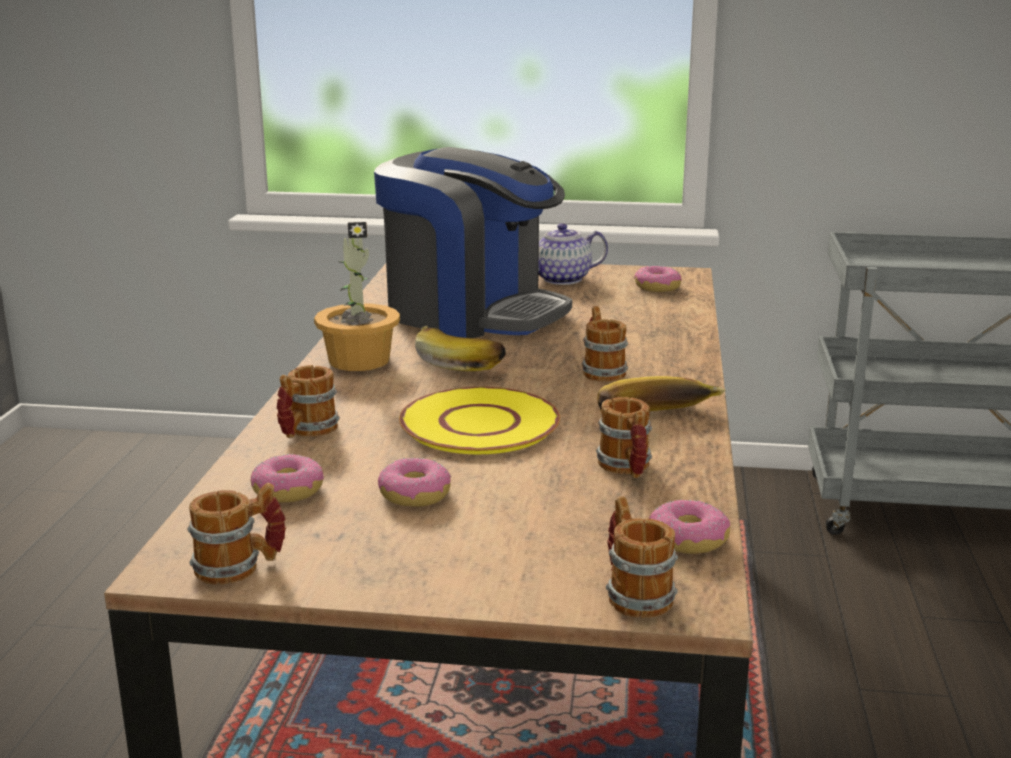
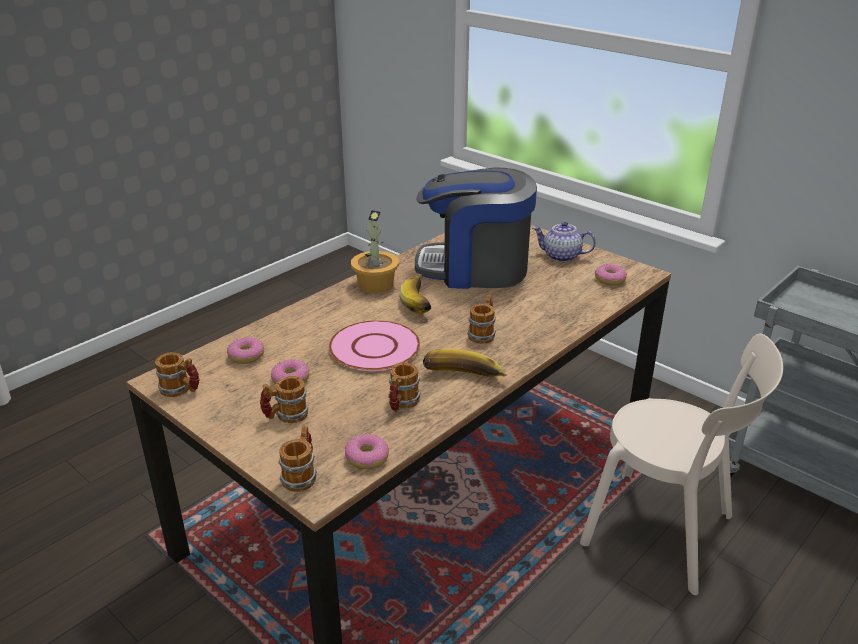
camera: 35 degrees right, 10 degrees up
(306, 431) = (296, 323): mug -> mug (285, 416)
(472, 313) = (474, 268): coffee machine -> coffee machine turned 120 degrees clockwise
(479, 423) = (375, 347): yellow plate -> pink plate
(845, 617) = (665, 533): none -> beige chair

